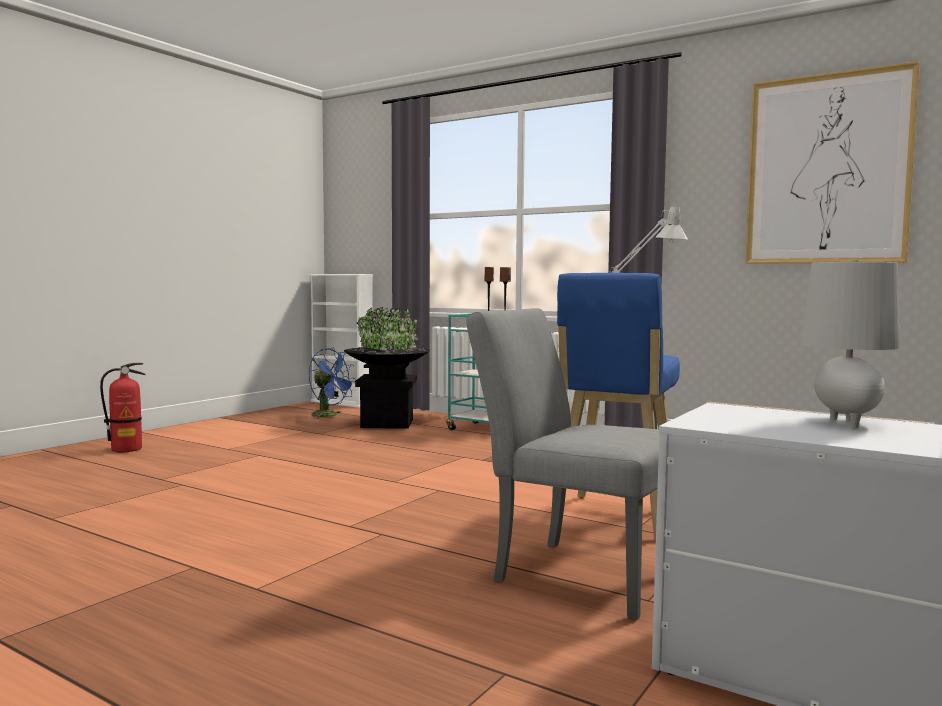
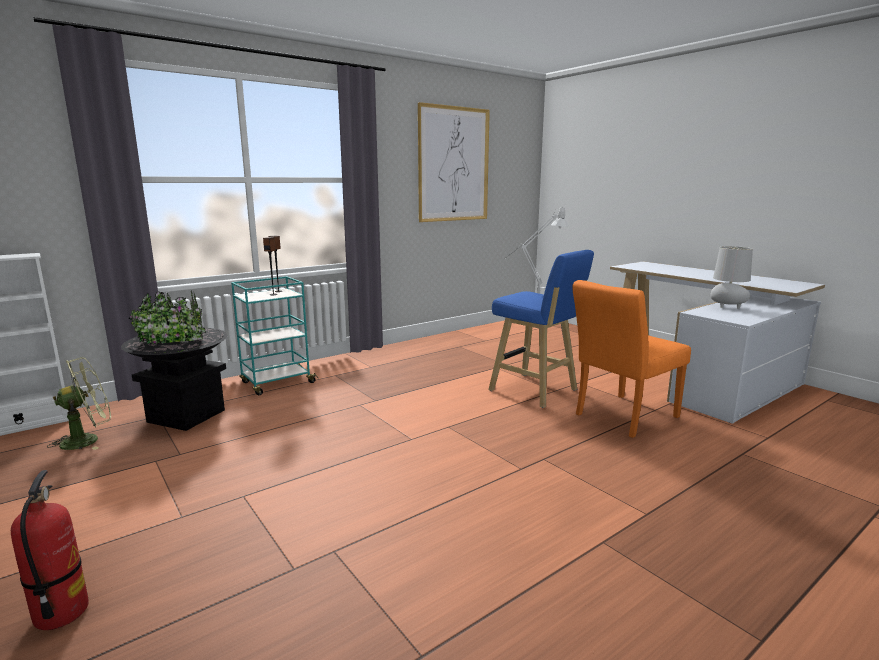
camera: 70 degrees left, 10 degrees up
(329, 415) = (88, 440): blue fan -> green fan
(574, 573) = (621, 417): grey chair -> orange chair

